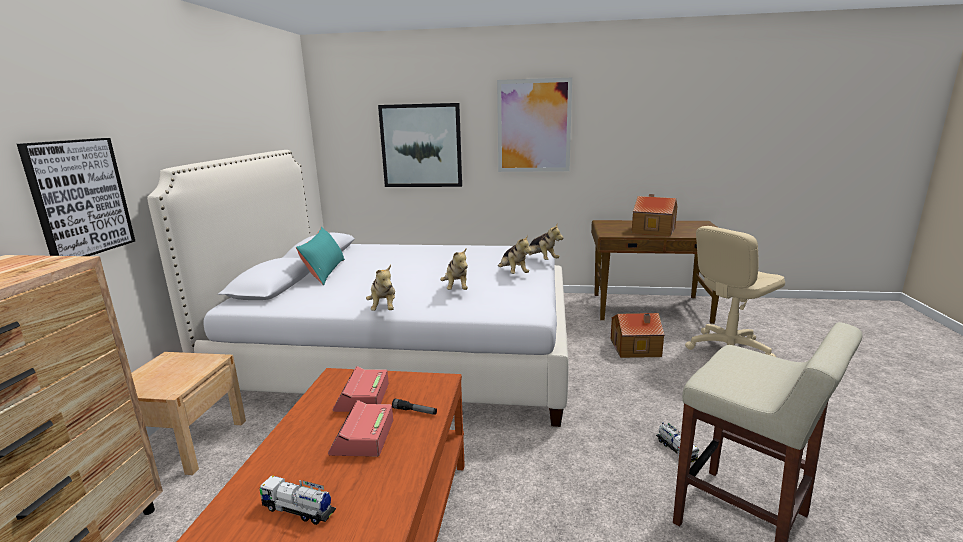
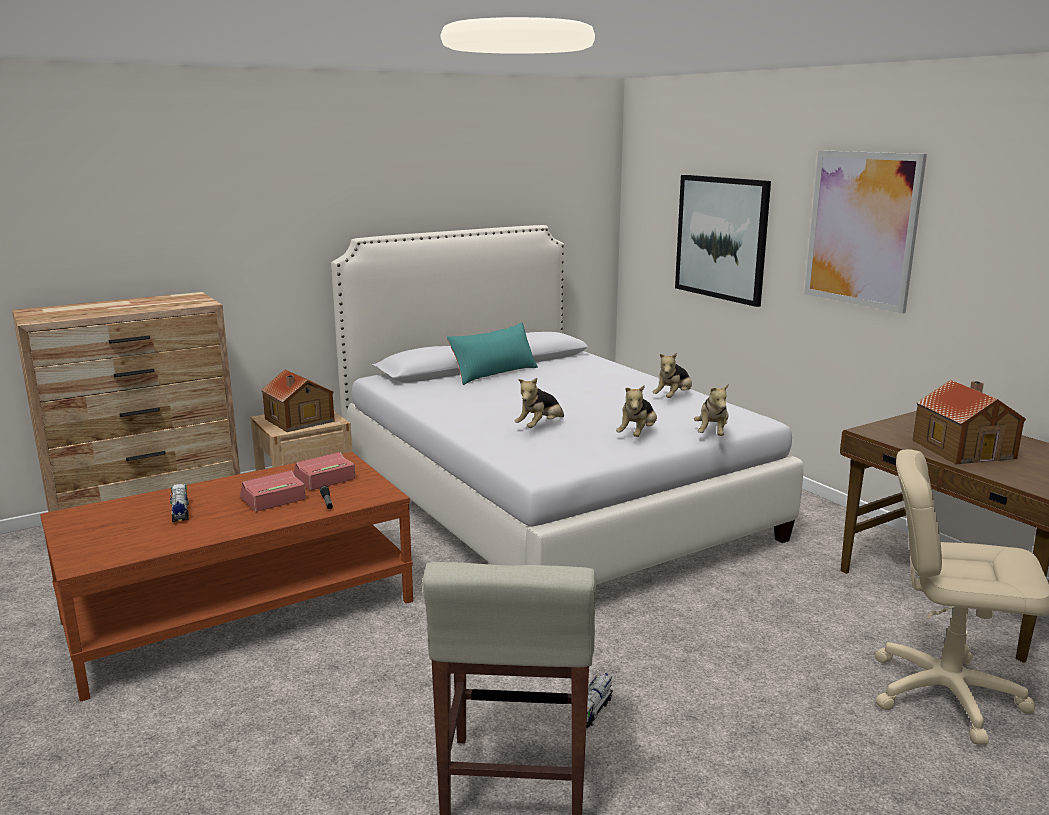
camera: 50 degrees right, 0 degrees up
(79, 198) = (274, 256): picture -> none
(383, 308) = (448, 420): plush toy -> plush toy (673, 397)
(636, 348) = (803, 620): toy house -> toy house (298, 420)

